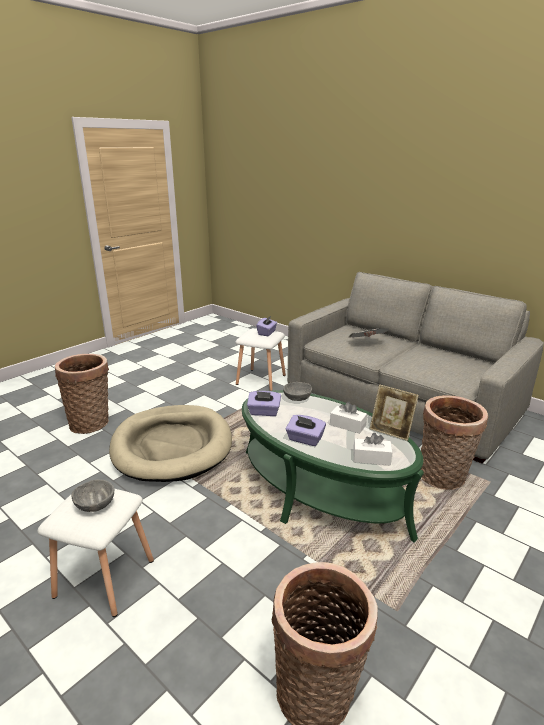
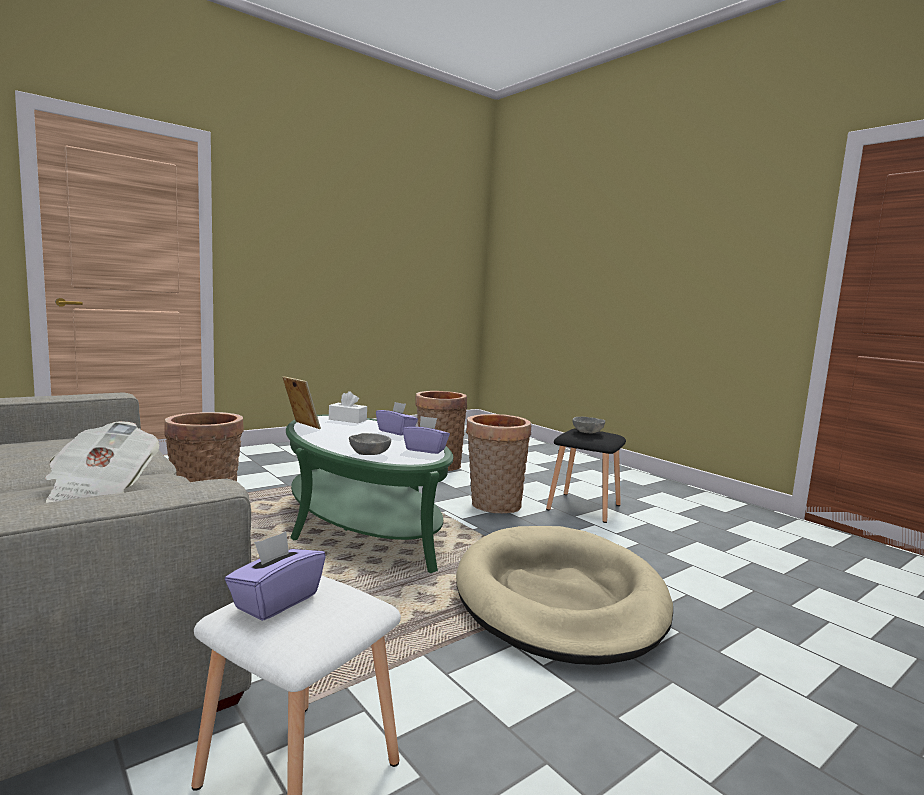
camera: 170 degrees left, 15 degrees down
(91, 422) = (767, 675): basket -> basket (493, 506)
(103, 578) = (585, 507): white stool -> black stool
(347, 425) = (338, 433): white tissue box -> none

